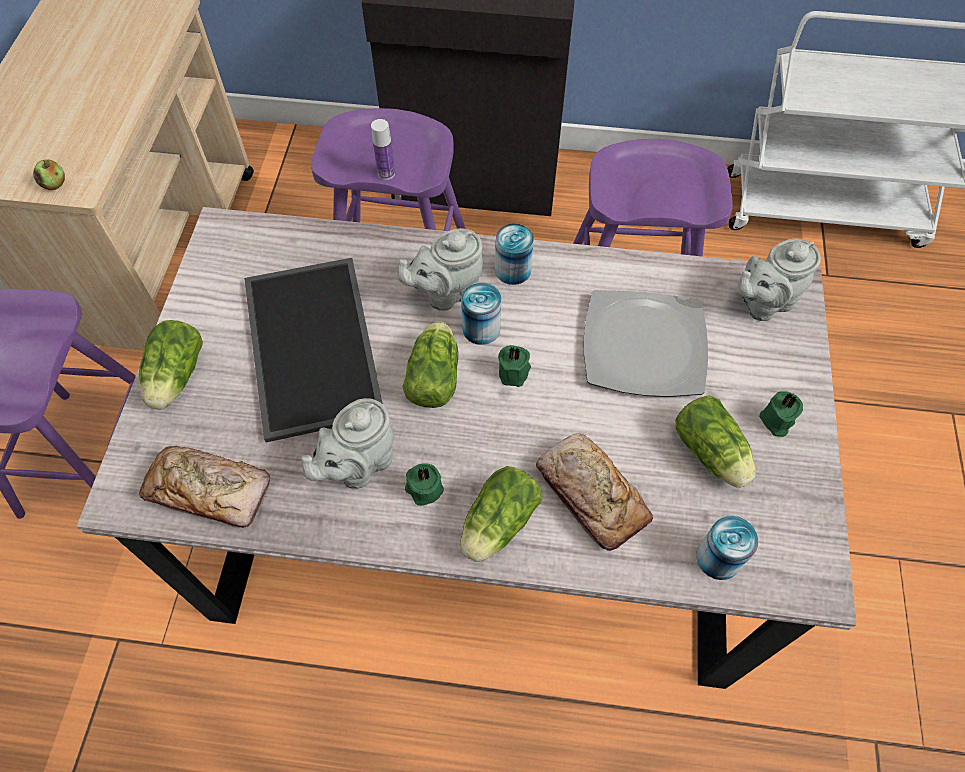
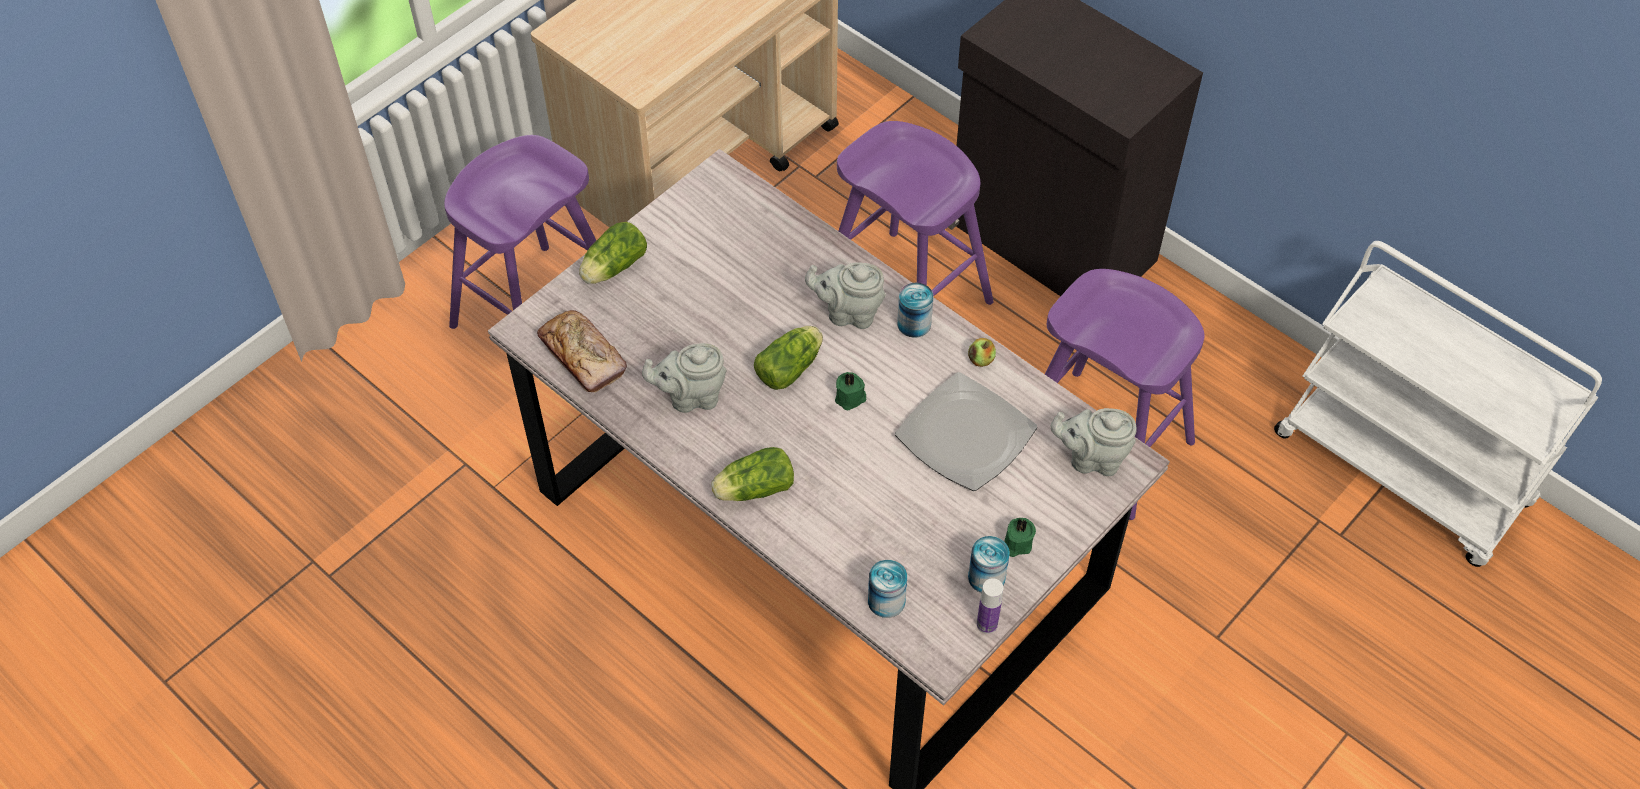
camera: 35 degrees right, 5 degrees down
(55, 184) = (624, 76): apple -> apple (981, 360)
(315, 347) = (723, 300): tray -> none
(386, 173) = (896, 193): bottle -> bottle (987, 624)
(424, 489) = (722, 438): green candle -> none
(481, 328) = (852, 353): can -> can (986, 577)
(591, 496) = (833, 510): bread -> none
(711, 454) = (945, 536): lettuce -> none

